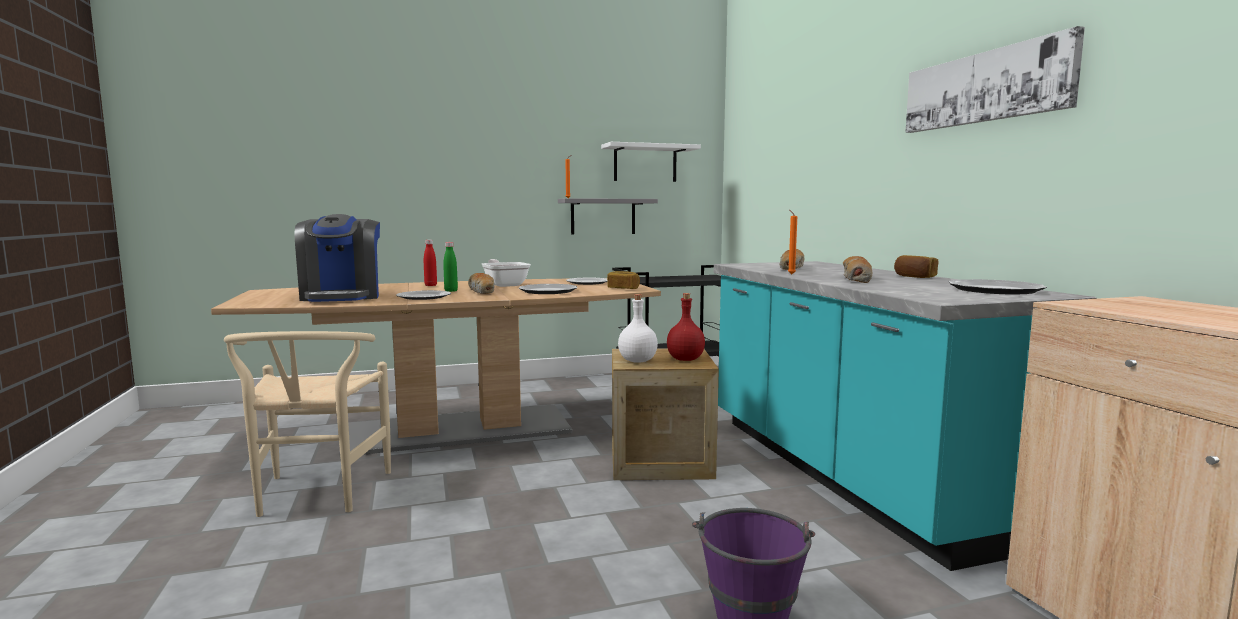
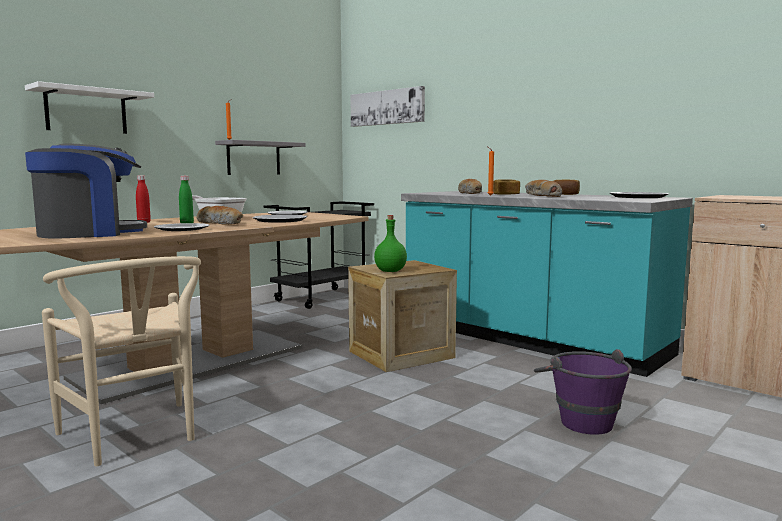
camera: 30 degrees left, 0 degrees up
(342, 297) = (90, 233): coffee machine -> coffee machine turned 75 degrees counterclockwise
(623, 288) = (335, 216): bread -> bread (505, 194)
(637, 361) = (390, 271): white bottle -> green bottle
(645, 163) = (285, 111): white shelf -> white shelf (86, 111)
(685, 359) = (421, 267): red bottle -> none
(985, 87) = (604, 66): picture -> picture (387, 107)

